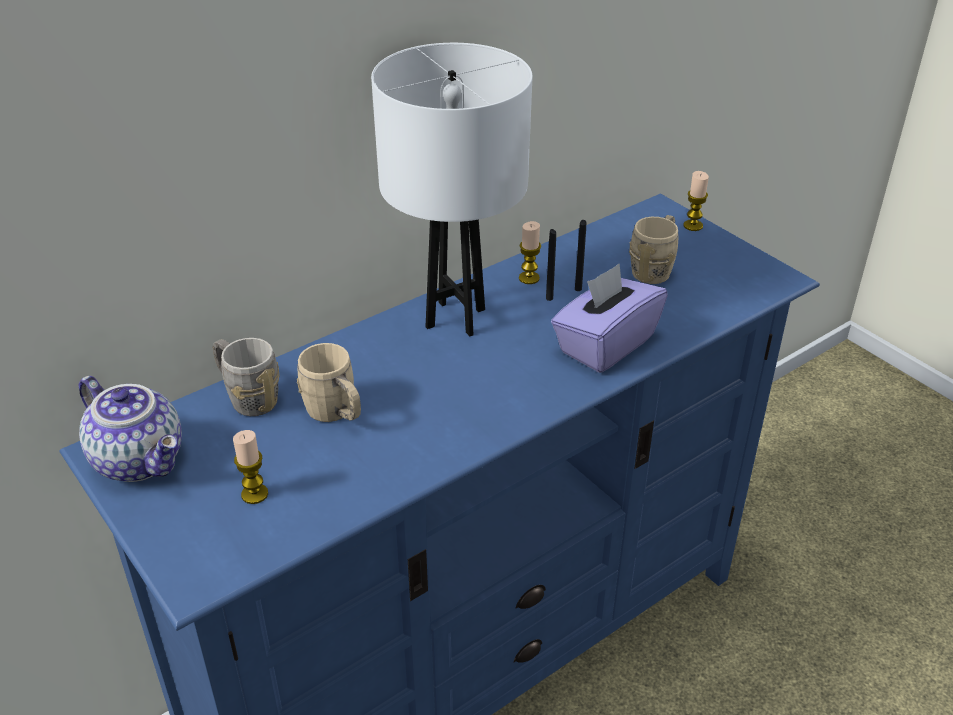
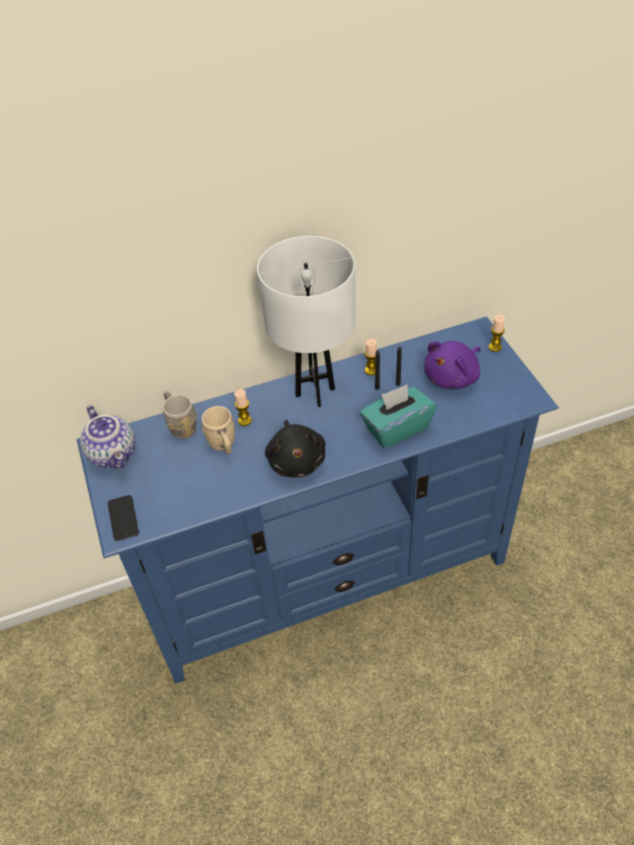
camera: 20 degrees right, 10 degrees up
(194, 555) = (123, 518): none -> phone
(254, 494) = (164, 488): candle -> candle (244, 420)
(468, 413) = (296, 460): none -> black plush toy
(605, 344) = (396, 428): purple tissue box -> turquoise tissue box
(654, 269) = (453, 377): beige mug -> purple plush toy

